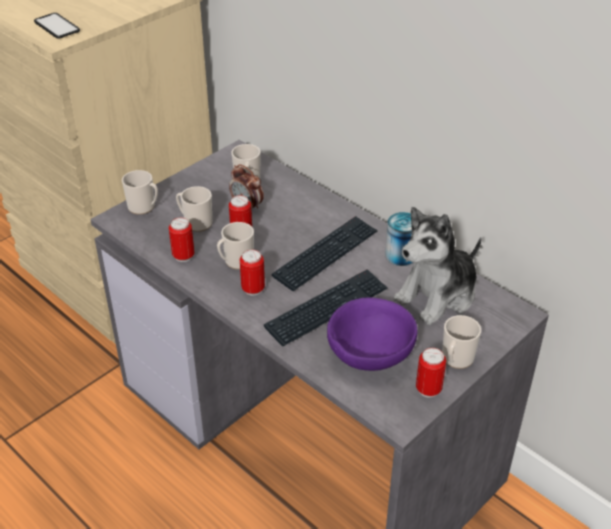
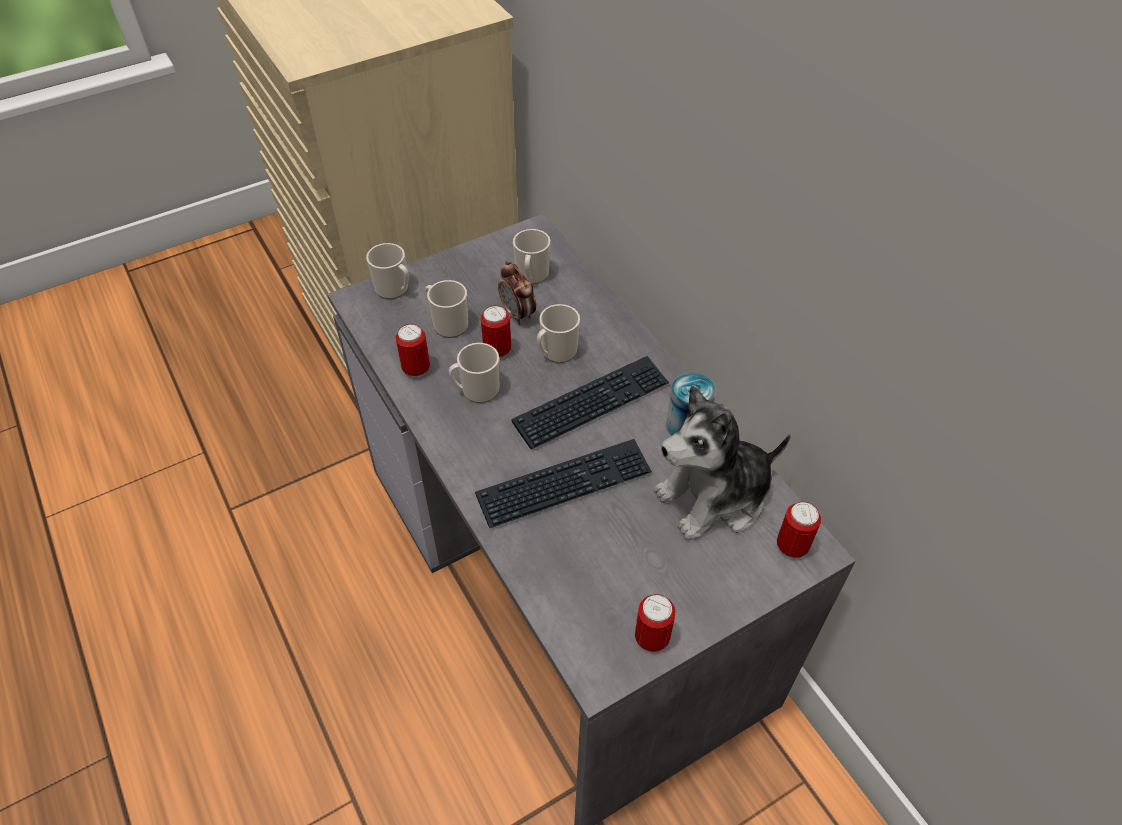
camera: 15 degrees right, 10 degrees up
(57, 26) = (312, 43): phone -> none
(253, 289) = (483, 435): can -> can (792, 546)
(370, 353) = (596, 565): purple bowl -> none
(456, 359) = (704, 601): mug -> mug (556, 352)

